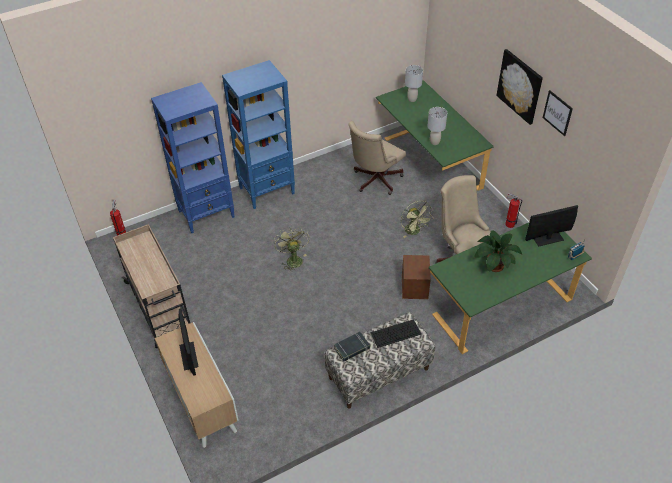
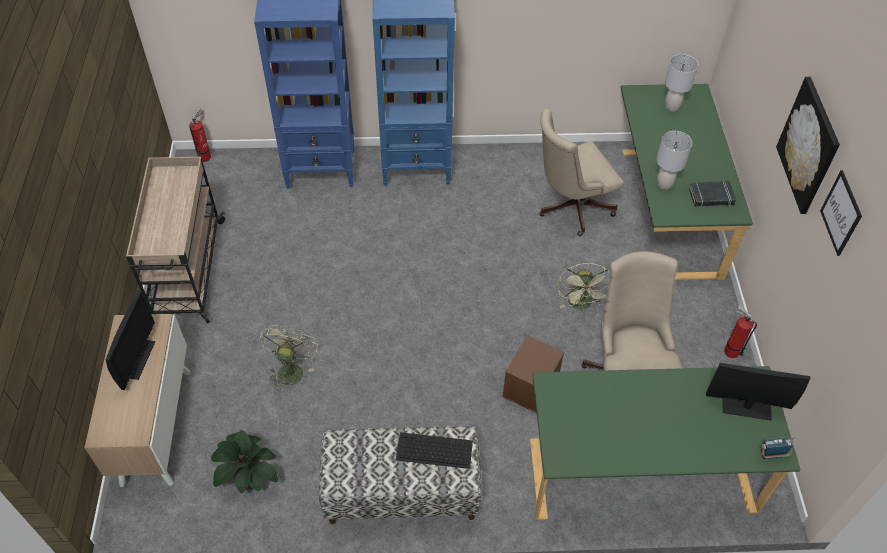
camera: 25 degrees right, 5 degrees up
(292, 259) = (390, 276): green fan -> green fan (291, 369)
(352, 348) = (360, 444): black book -> black book (711, 197)
(493, 265) = (631, 413): potted plant -> potted plant (248, 476)

